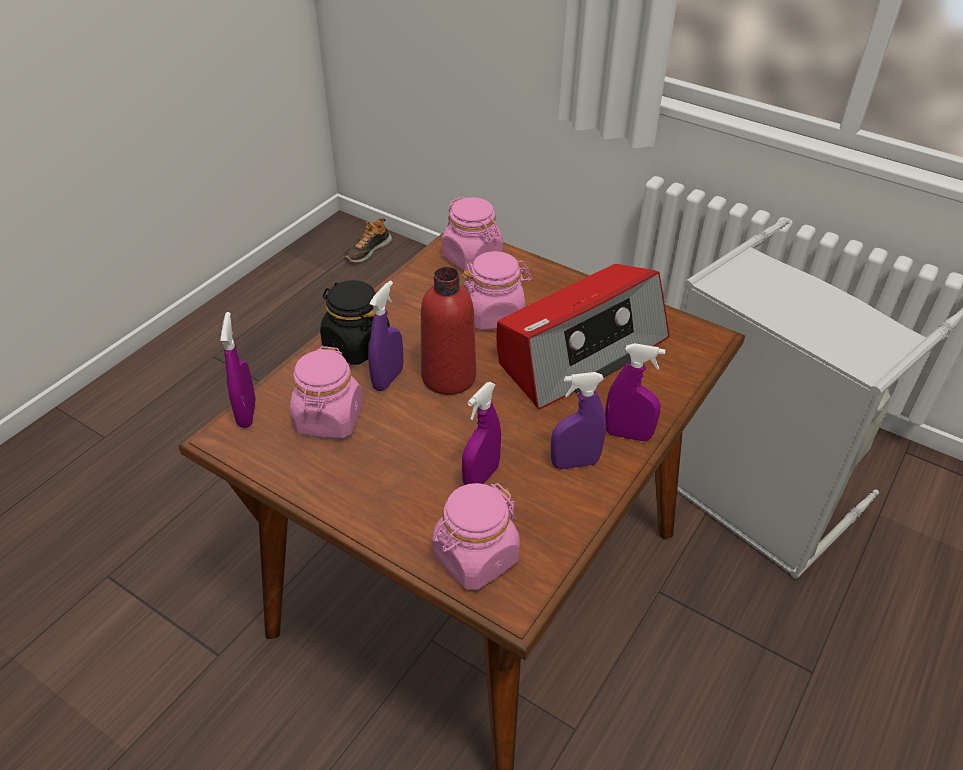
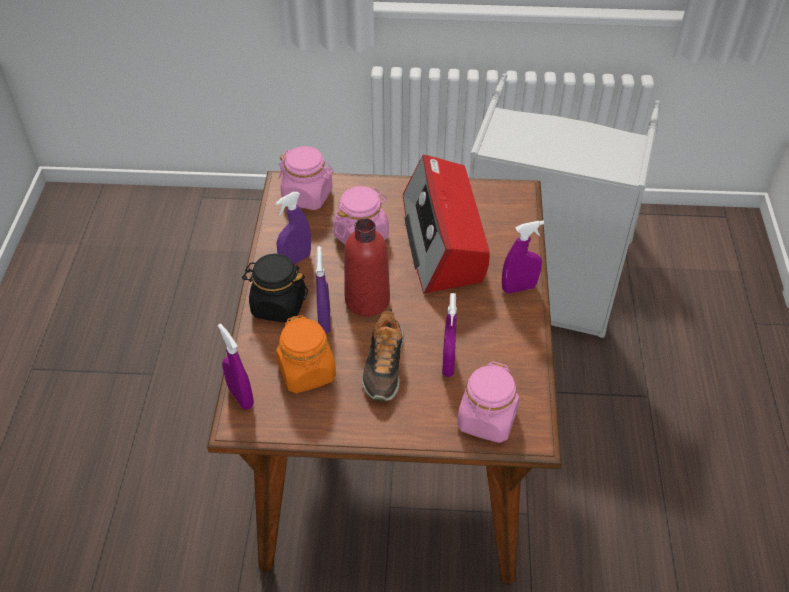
camera: 30 degrees left, 5 degrees up
(329, 419) = (307, 372): pink jar -> orange jar
(367, 250) = (104, 211): shoe -> shoe (384, 366)
(574, 463) = (500, 324): purple spray bottle -> purple spray bottle (296, 260)
(580, 351) = (443, 240): radio -> radio turned 150 degrees clockwise

